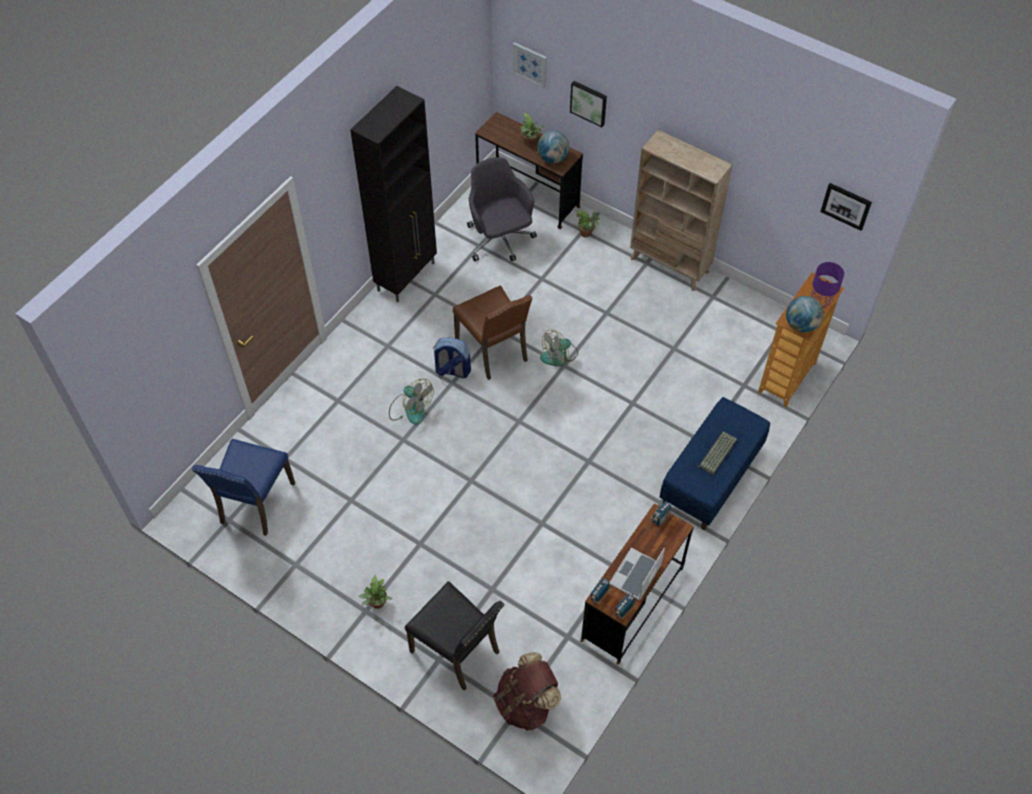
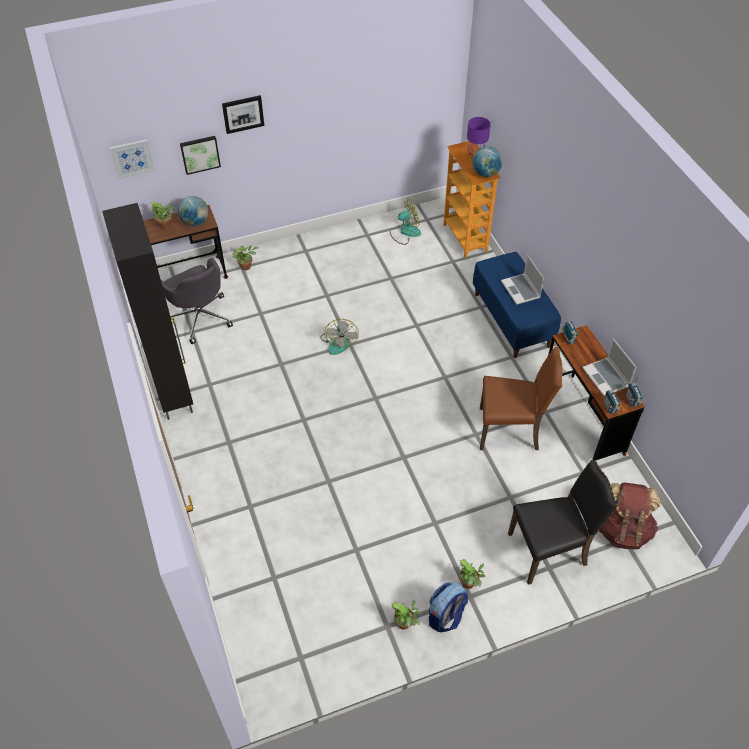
camera: 55 degrees left, 5 degrees down
(255, 503) = (300, 626): blue chair -> none
(307, 577) = (405, 624): none -> potted plant
(410, 408) = (303, 460): fan -> fan (405, 232)
(452, 370) = (292, 413): backpack -> backpack (446, 617)
(494, 350) = (298, 377): brown chair -> brown chair (510, 430)
(500, 240) = (200, 317): grey office chair -> grey office chair turned 135 degrees counterclockwise
(669, 265) = (319, 240): beige bookcase -> none
(718, 454) = (521, 290): keyboard -> laptop
(846, 205) = (436, 85): picture -> picture (243, 114)

